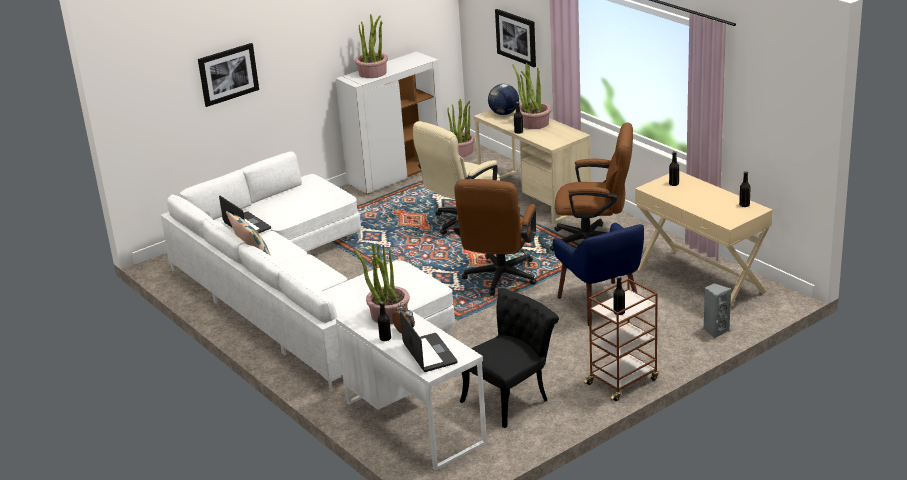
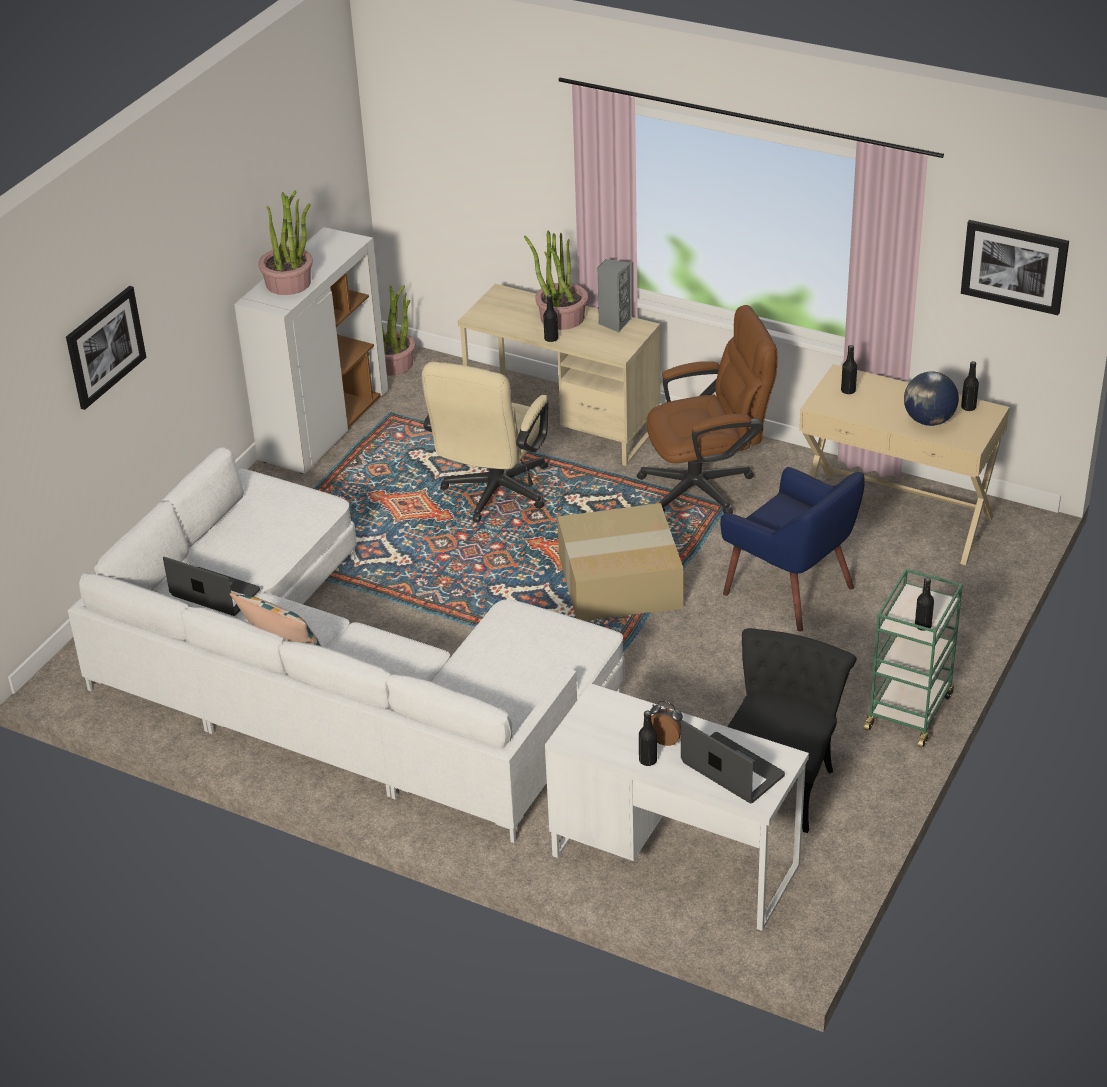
camera: 25 degrees left, 10 degrees up
(388, 314) = (619, 717): potted plant -> none
(499, 280) = (618, 583): brown office chair -> cardboard box
(504, 114) = (502, 308): globe -> globe (929, 421)
(516, 37) = (492, 183): picture -> picture (1014, 266)
(622, 381) = (909, 711): brown cart -> green cart
(715, 331) = (972, 597): grey speaker -> grey speaker (614, 323)

